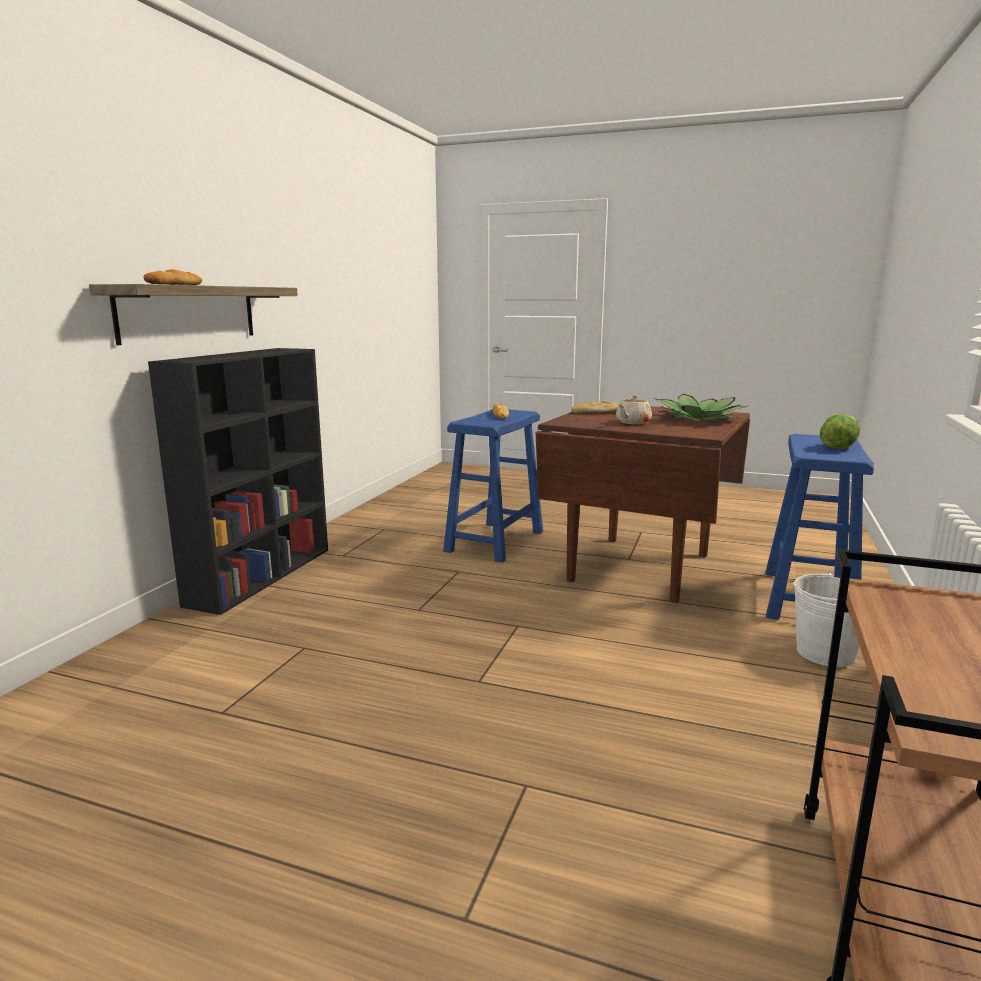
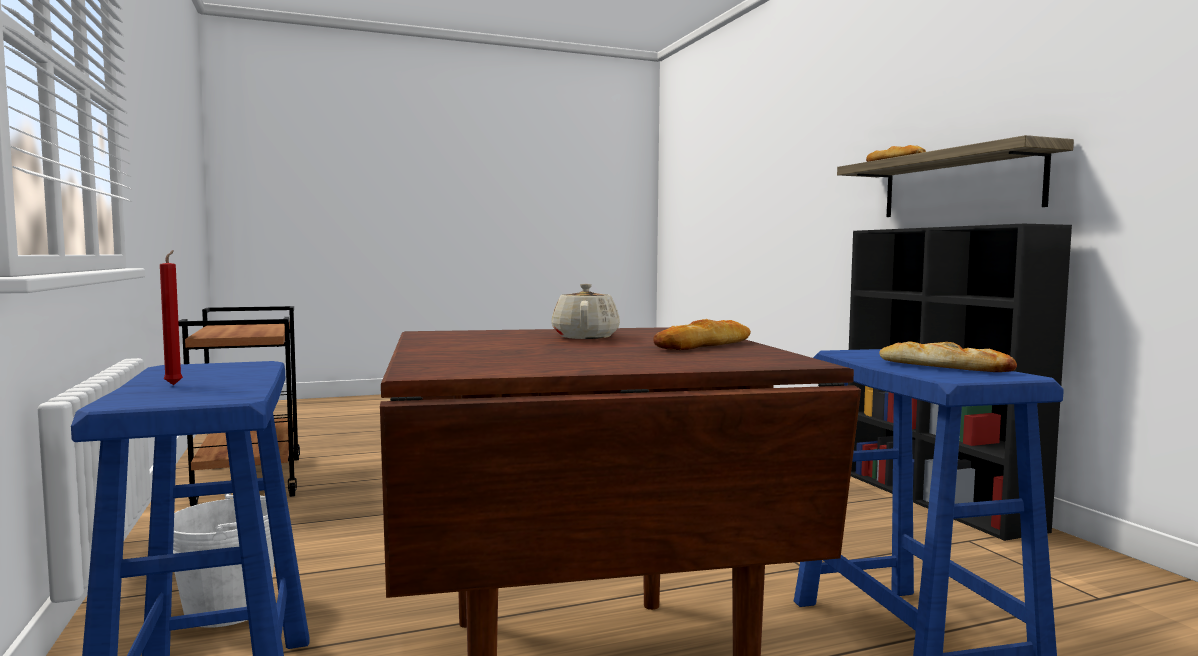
camera: 140 degrees right, 10 degrees down
(698, 419) = (489, 352): potted plant -> none
(837, 447) = (175, 384): lettuce -> red candle

